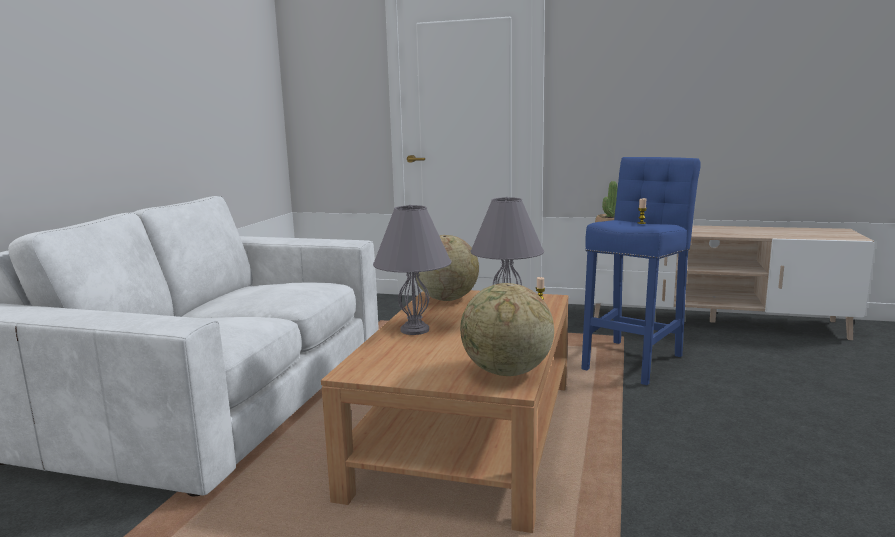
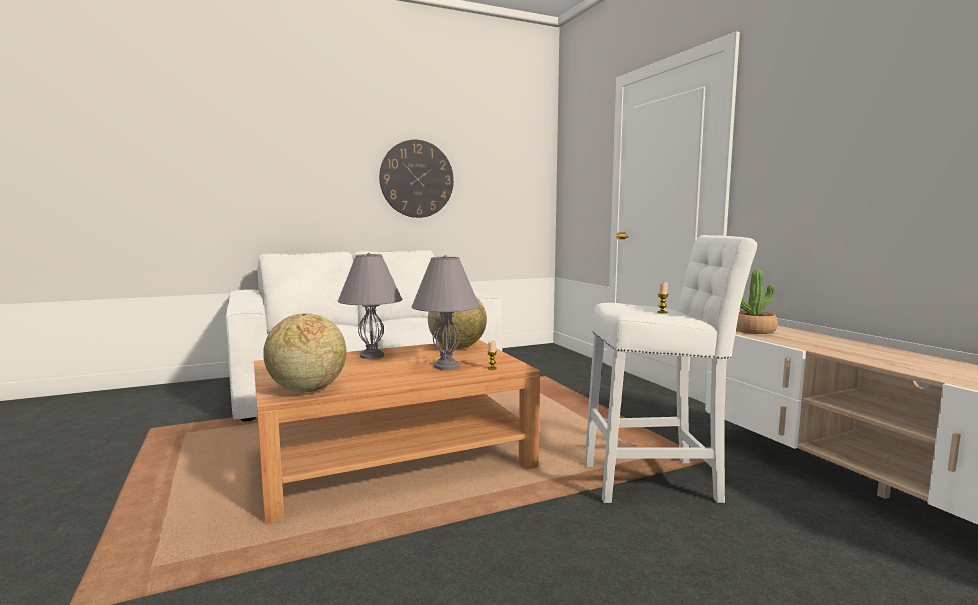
camera: 50 degrees right, 5 degrees down
(163, 95) = (417, 179): none -> wall clock
(634, 360) = (657, 482): blue stool -> white stool

